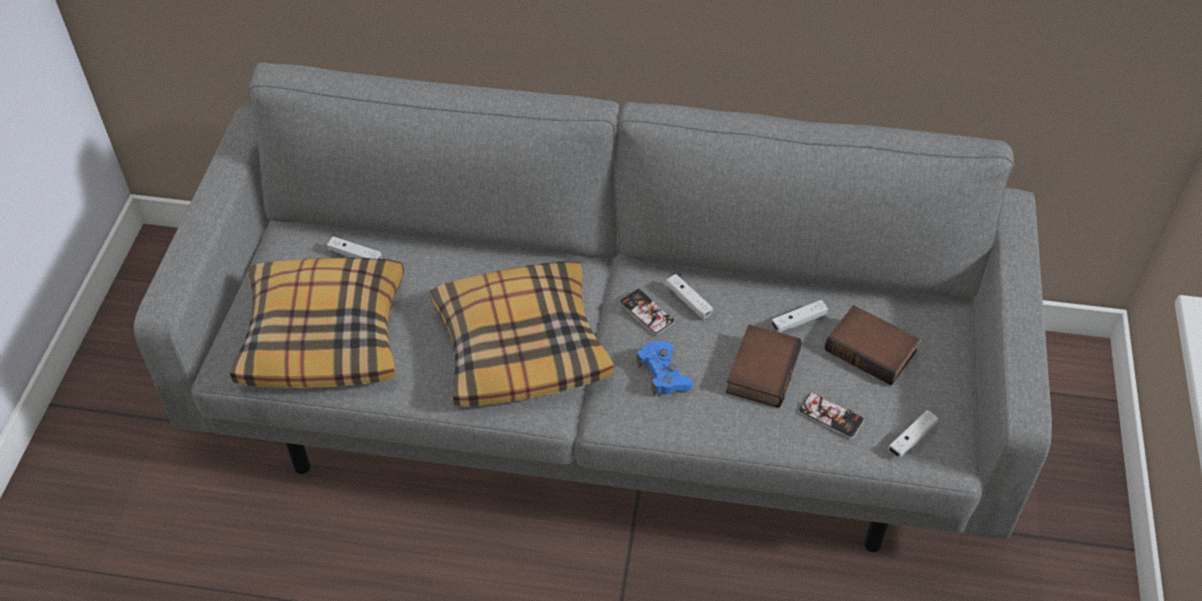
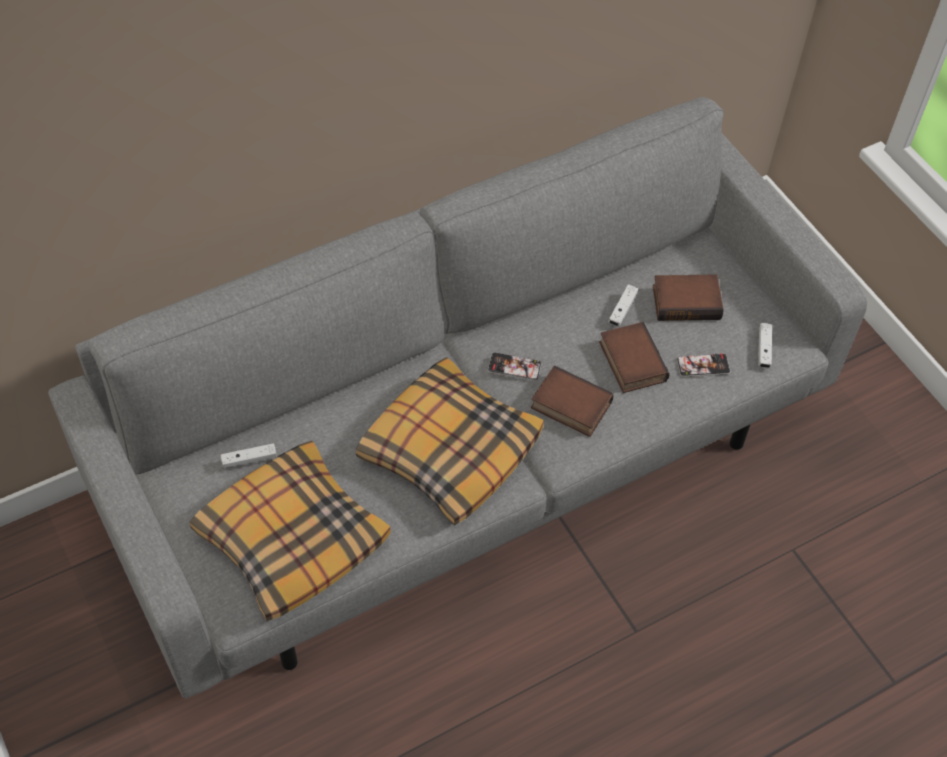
camera: 40 degrees left, 5 degrees up
(663, 374) = (569, 406): blue game controller -> book
(688, 301) = (535, 340): white game controller -> none

